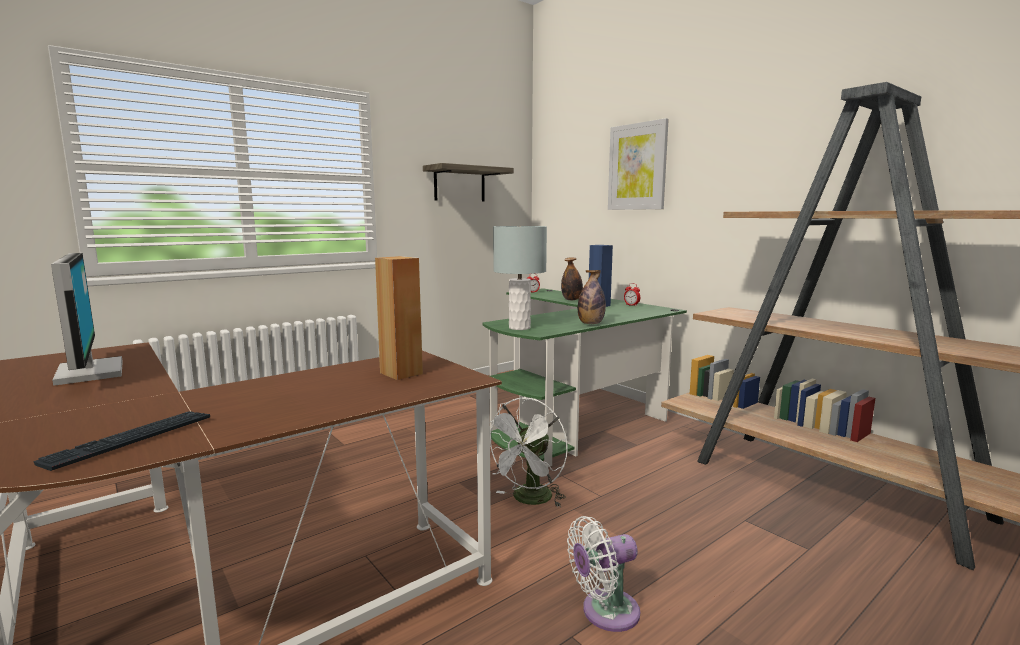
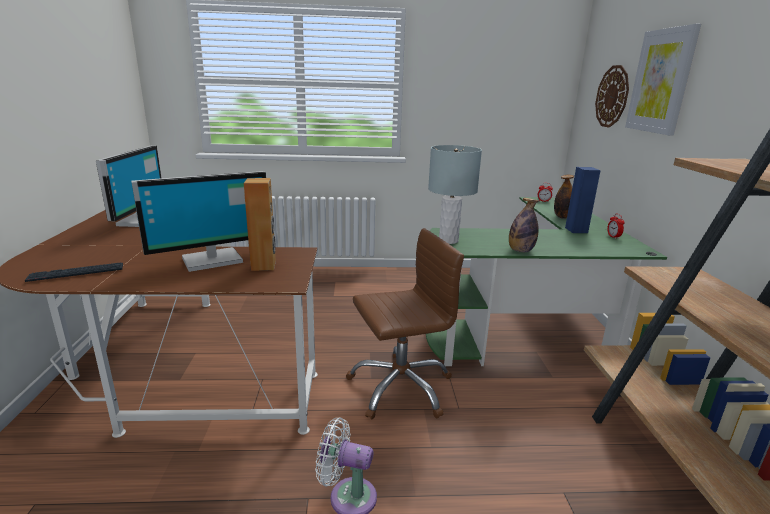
camera: 35 degrees right, 10 degrees up
(320, 382) = (211, 259): none -> monitor
(459, 184) = (489, 90): shelf -> none
(529, 500) = (400, 387): white fan -> brown office chair
(582, 185) = (612, 96): none -> wall clock

